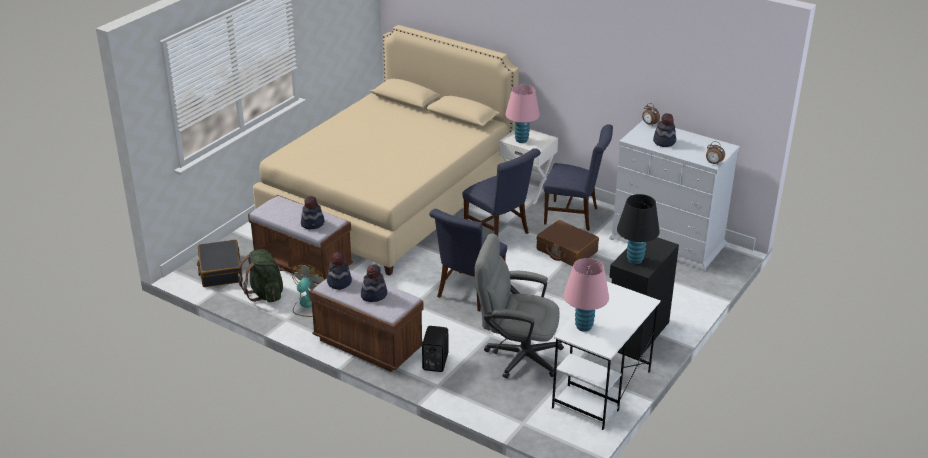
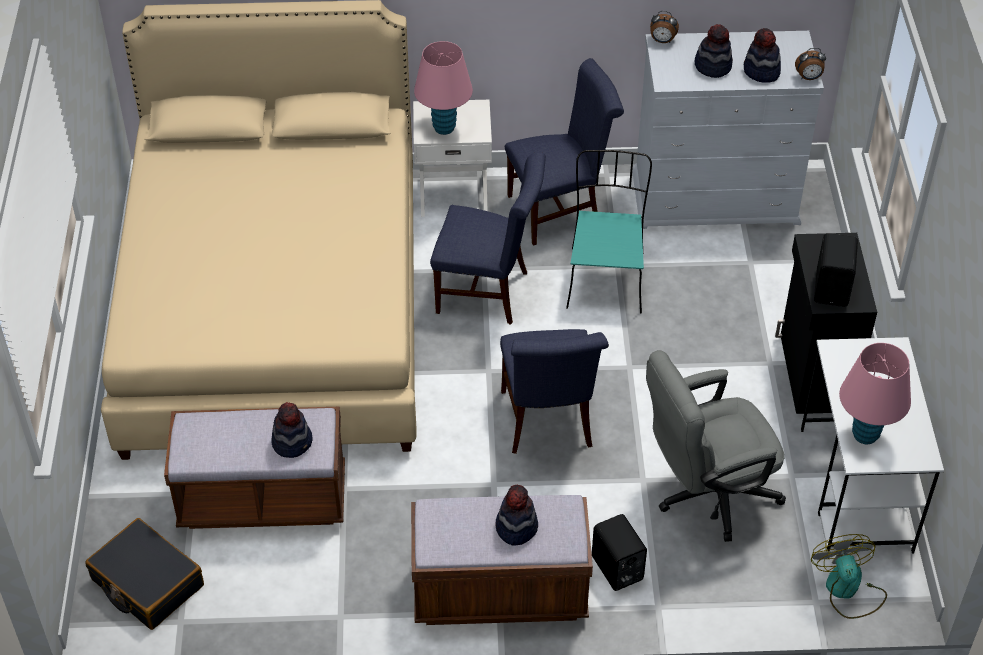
camera: 35 degrees left, 15 degrees up
(265, 294) = (261, 587): green backpack -> none
(308, 305) = (346, 570): fan -> fan (847, 590)
(339, 282) = (444, 532): hat -> hat (761, 71)
(566, 251) = (605, 278): brown suitcase -> turquoise chair
(635, 260) = (833, 288): black table lamp -> black speaker

